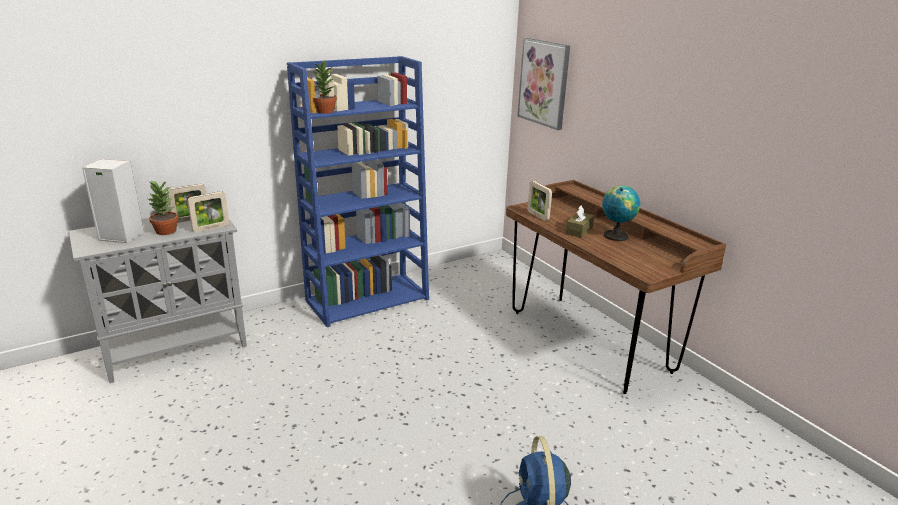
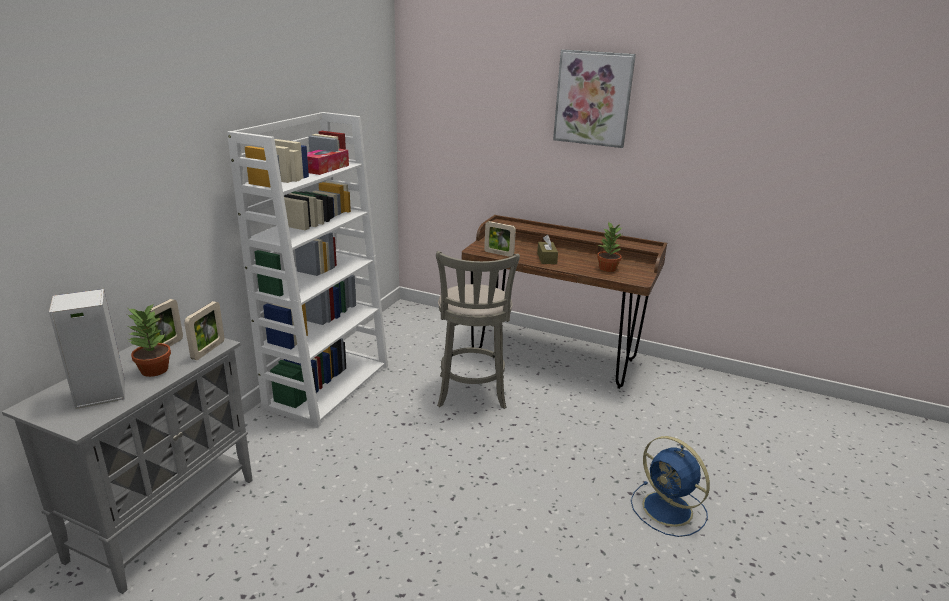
camera: 35 degrees left, 0 degrees up
(324, 111) = (284, 184): potted plant -> potted plant (607, 269)
(368, 299) = (328, 385): blue bookcase -> white bookcase
(380, 105) = (324, 168): none -> tissue box
(471, 346) = (471, 394): none -> grey stool
(544, 83) = (441, 126): picture -> picture (593, 98)
(616, 235) = (576, 255): globe -> none

